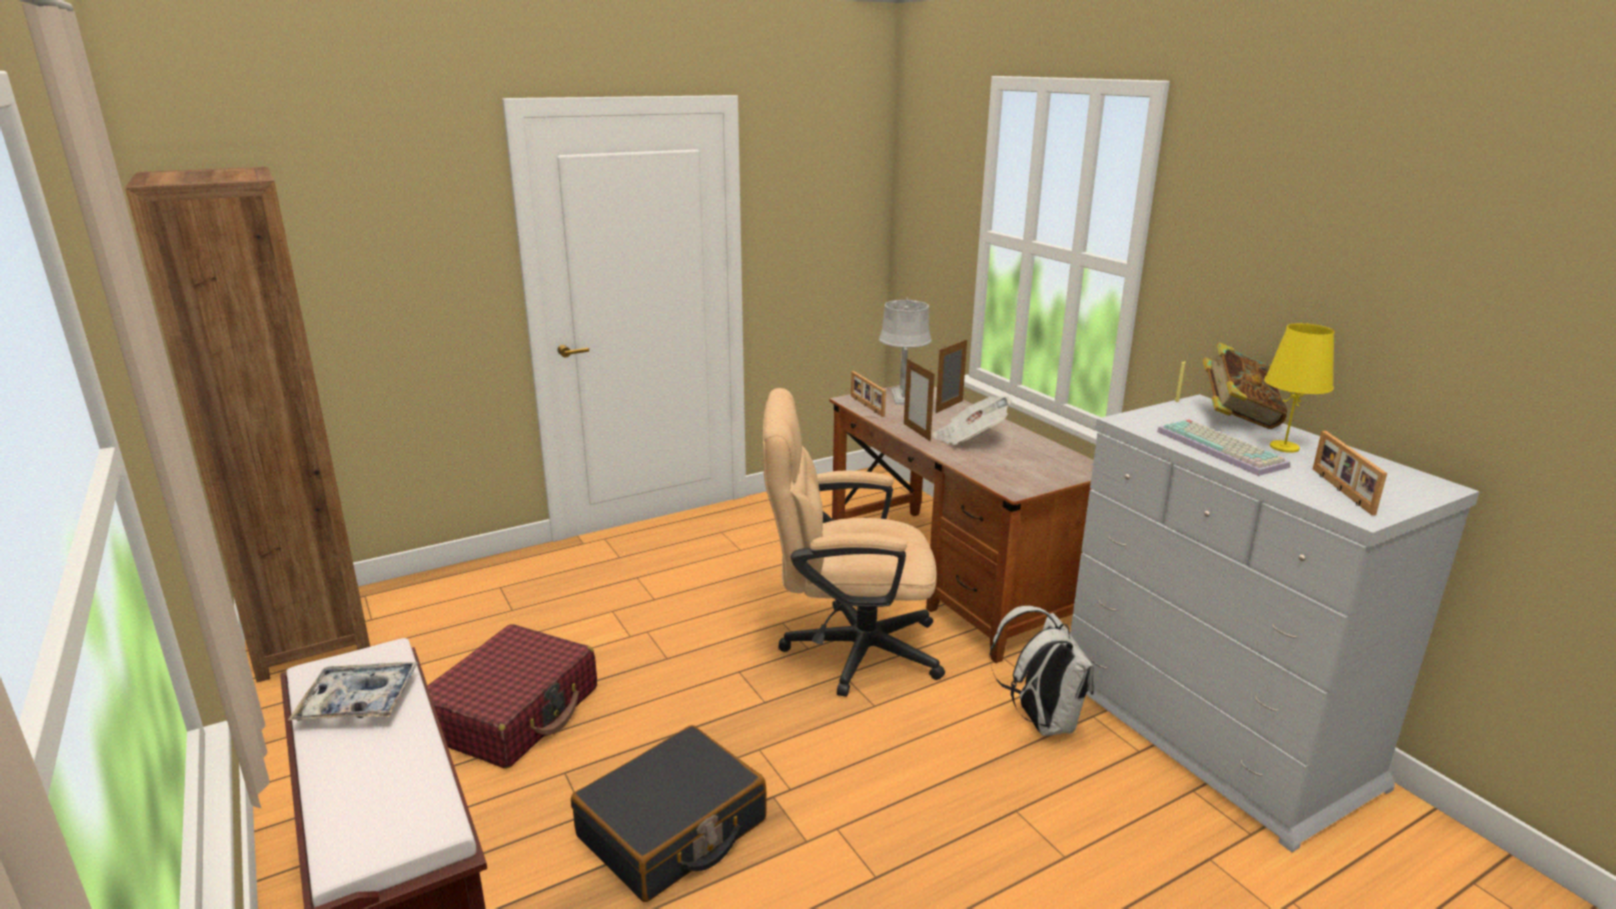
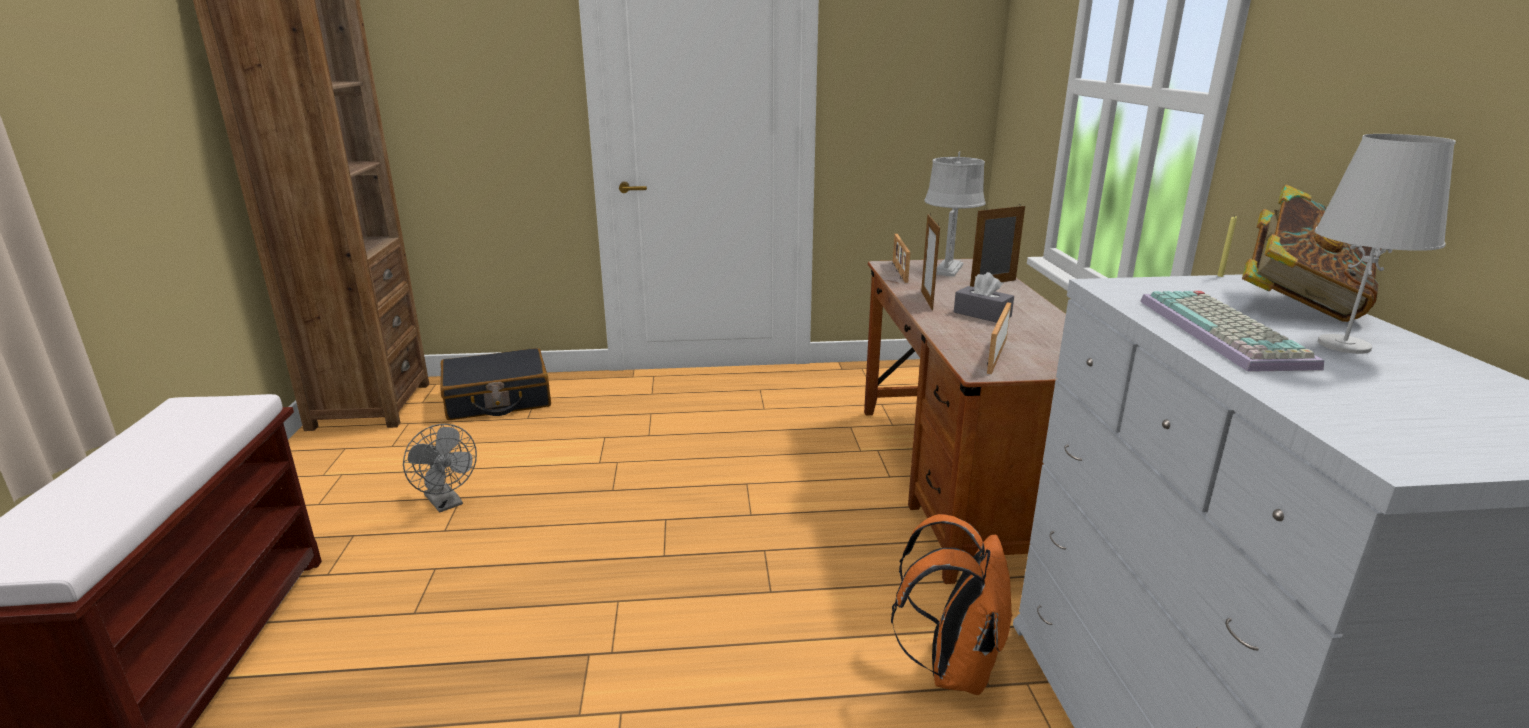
camera: 25 degrees right, 0 degrees up
(359, 701) = (170, 435): tray -> none
(513, 712) = (447, 503): red suitcase -> grey fan
(672, 830) = (470, 655): black suitcase -> black suitcase (497, 399)
(846, 649) = (789, 525): beige office chair -> none
(969, 439) = (982, 314): newspaper -> grey tissue box
(1040, 720) = (953, 666): white backpack -> orange backpack
(1284, 447) = (1343, 345): yellow table lamp -> white table lamp
(1340, 491) = (1392, 415): picture frame -> picture frame (995, 355)

